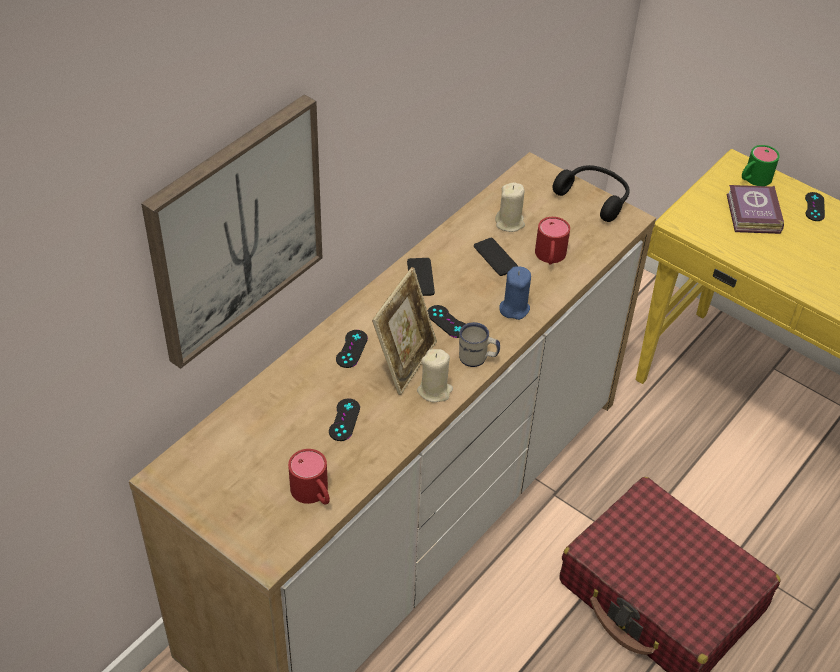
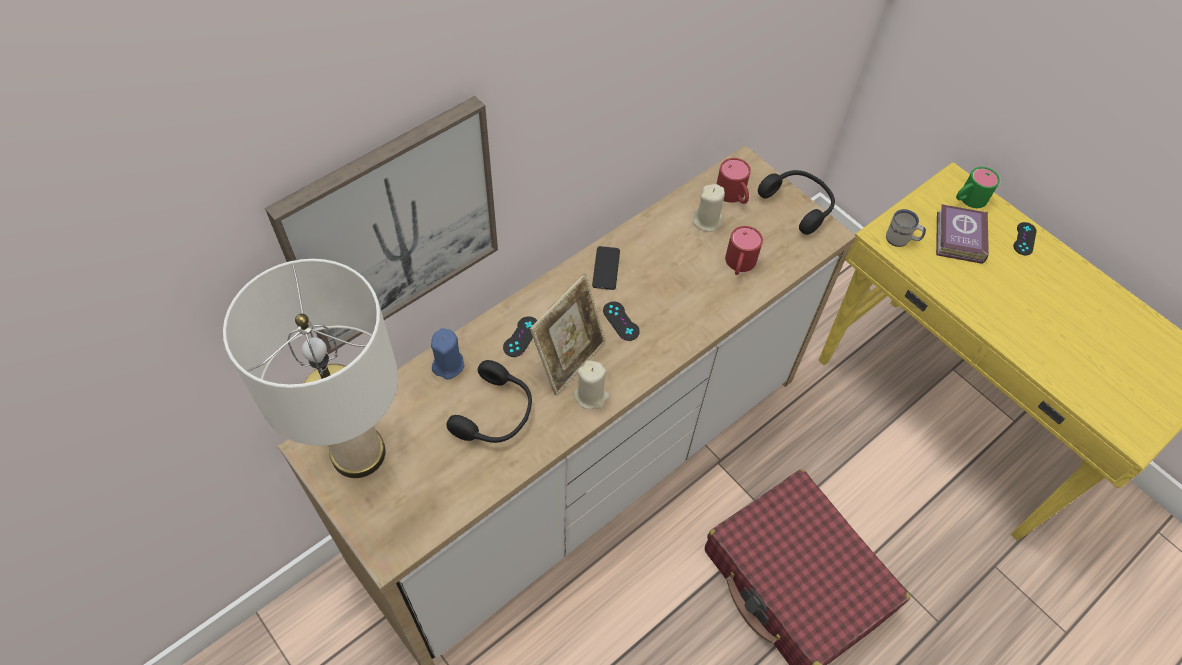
camera: 10 degrees right, 10 degrees up
(215, 474) = (359, 452): none -> white table lamp
(313, 494) = (447, 491): red mug -> red mug (733, 196)
(344, 420) = (496, 414): black game controller -> black headphones
(477, 359) = (641, 367): white mug -> white mug (901, 240)
(495, 257) = (685, 257): phone -> none
(514, 308) = (690, 316): blue candle -> blue candle (448, 365)

